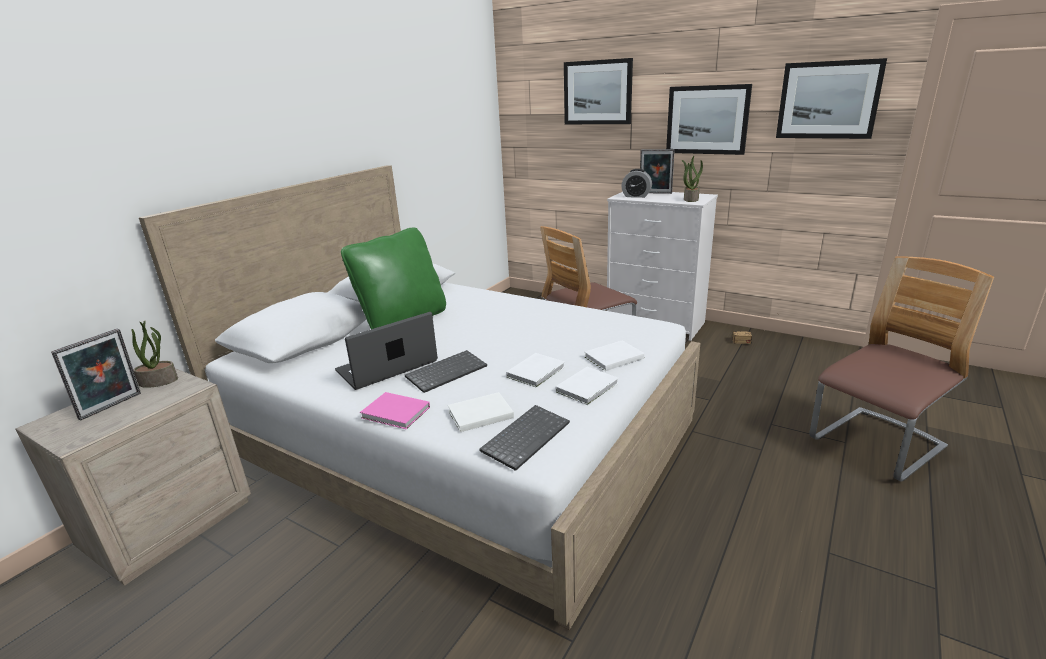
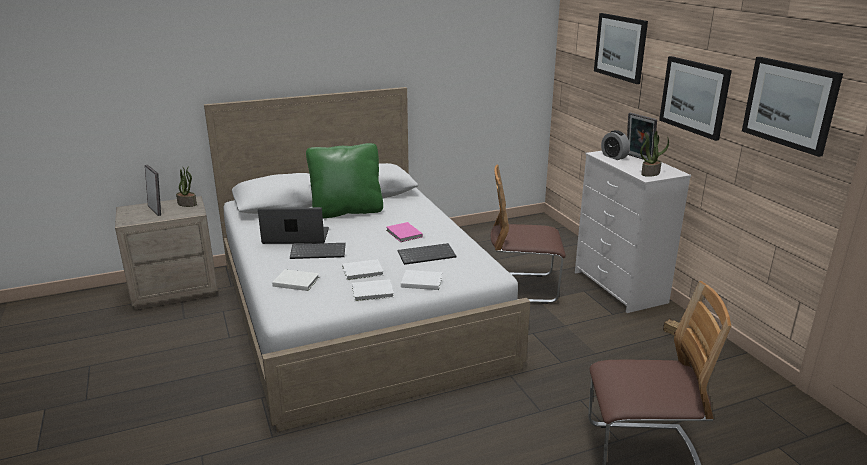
camera: 35 degrees right, 0 degrees up
(112, 406) = (156, 210): picture frame -> picture frame turned 105 degrees counterclockwise
(396, 413) = (261, 264): pink book -> pink book (404, 234)
(525, 437) = (296, 302): keyboard -> keyboard (427, 255)

